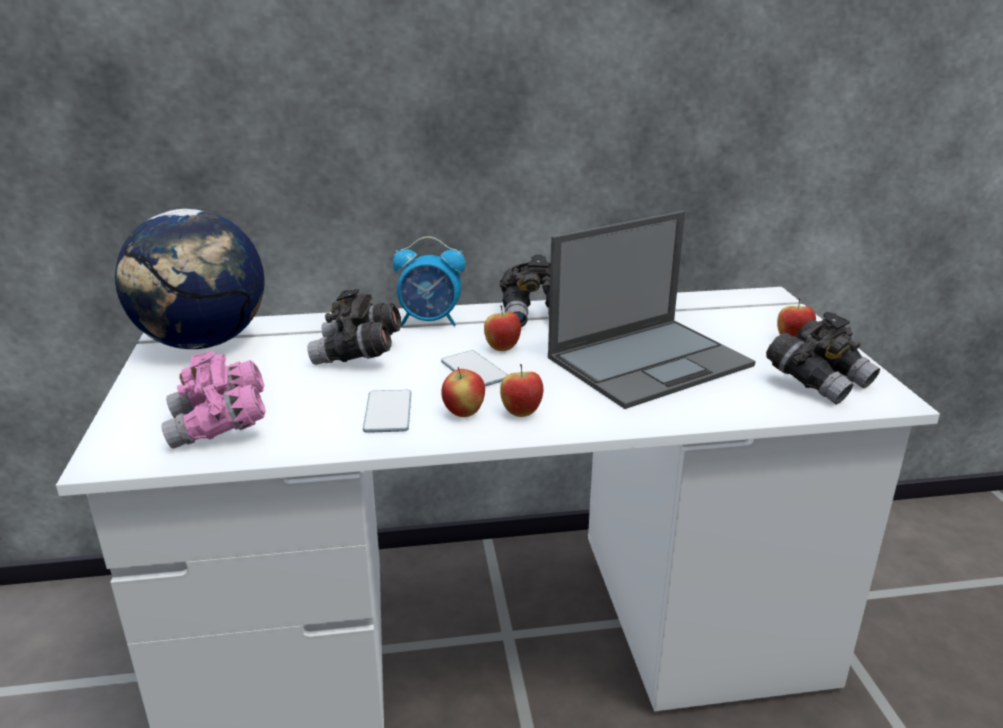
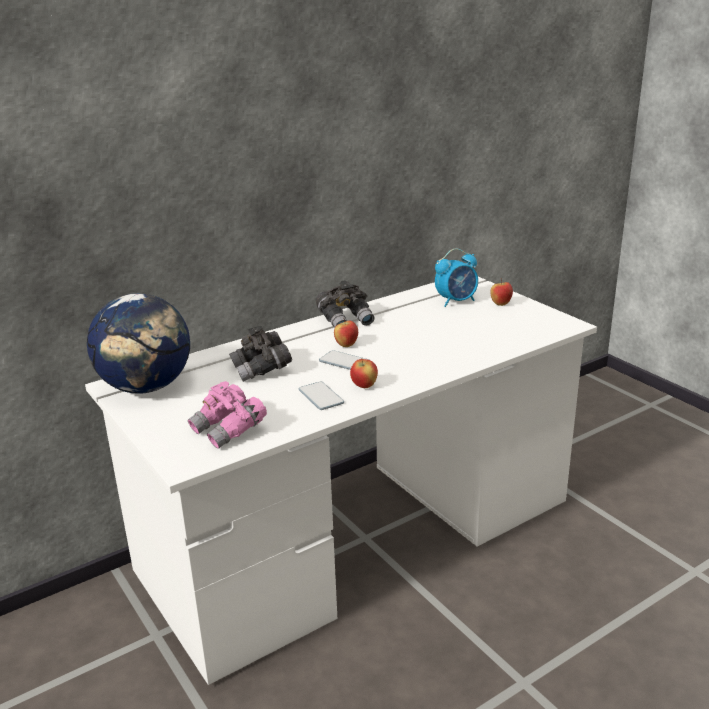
camera: 25 degrees left, 0 degrees up
(430, 321) = (283, 339): alarm clock -> alarm clock (456, 301)
(521, 413) = (396, 378): apple -> none
(651, 361) = (437, 333): laptop -> none
(818, 381) = (530, 323): grey binoculars -> none

